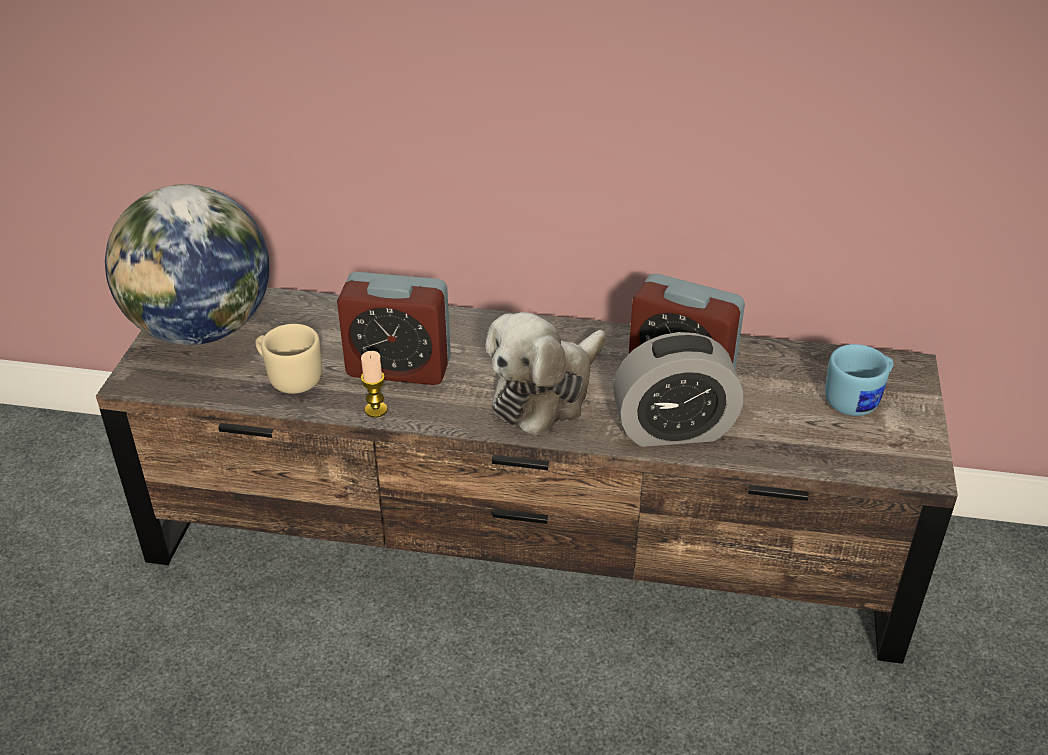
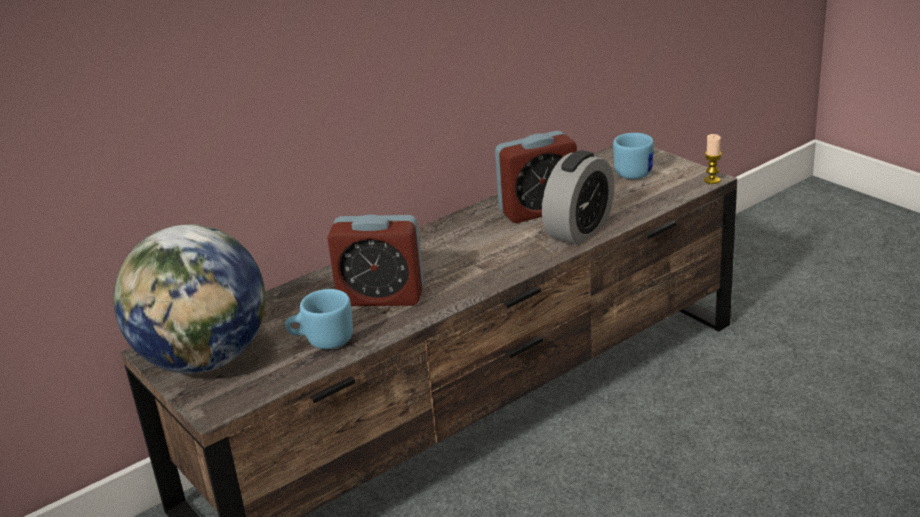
camera: 45 degrees left, 10 degrees down
(290, 377) = (322, 341): beige mug -> blue mug
(376, 410) = (409, 320): candle -> candle (712, 180)
(398, 368) = (381, 296): alarm clock -> alarm clock turned 45 degrees clockwise
(545, 393) = (487, 256): plush toy -> none

